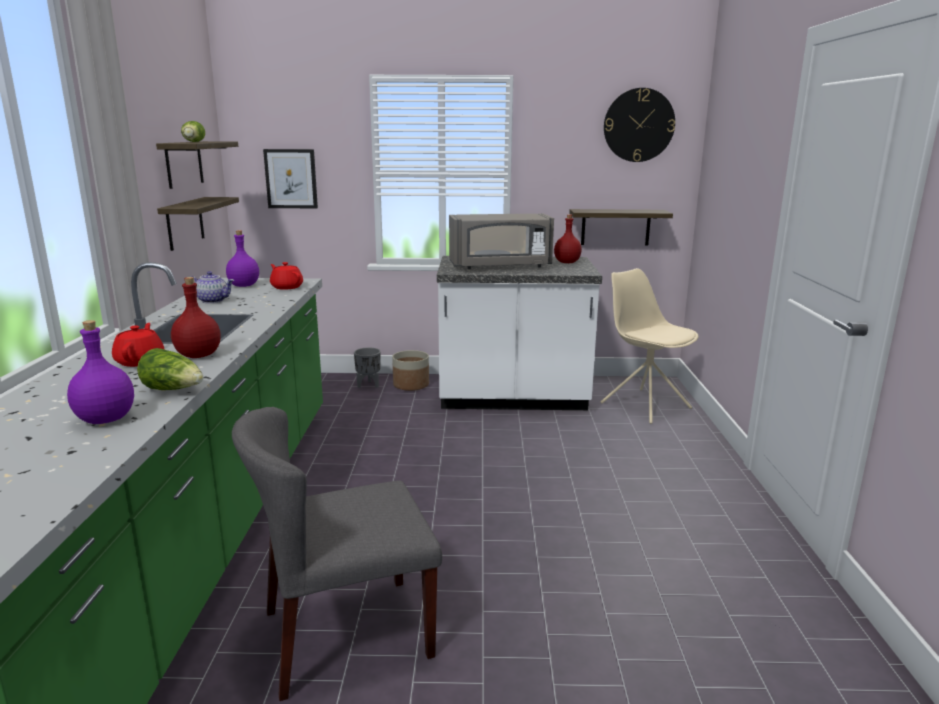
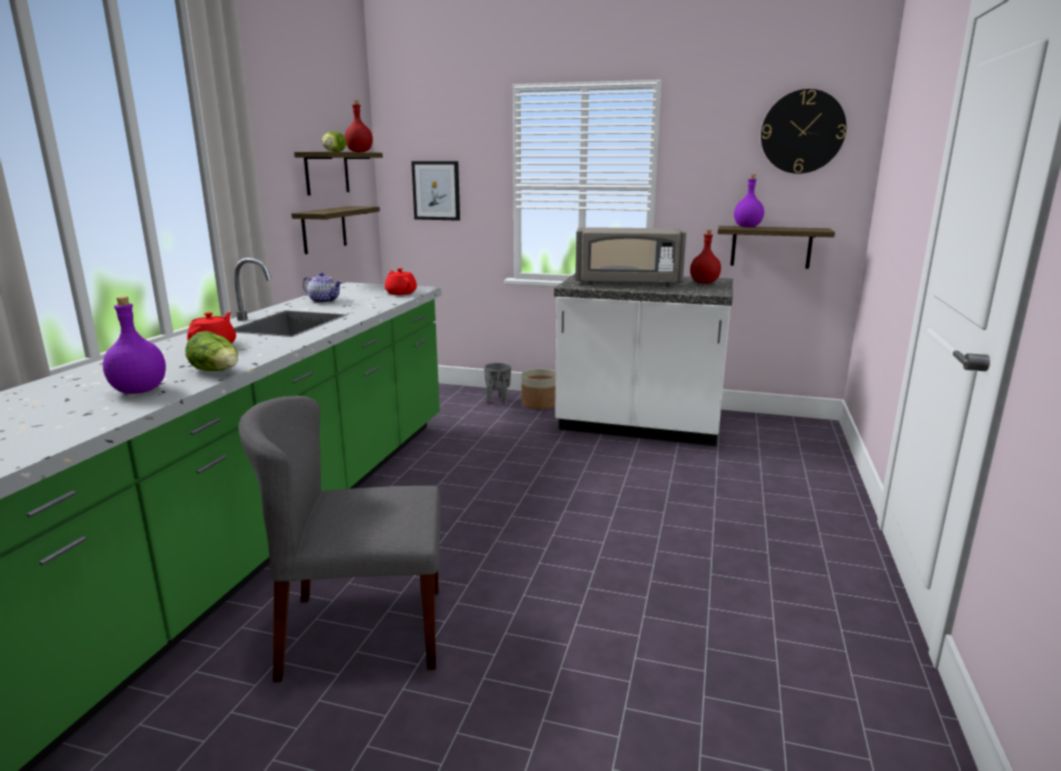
camera: 15 degrees right, 0 degrees up
(199, 355) = (267, 345): red bottle -> red bottle (360, 152)
(244, 285) = (364, 290): purple bottle -> purple bottle (748, 227)
(644, 405) = (784, 447): beige chair -> none

